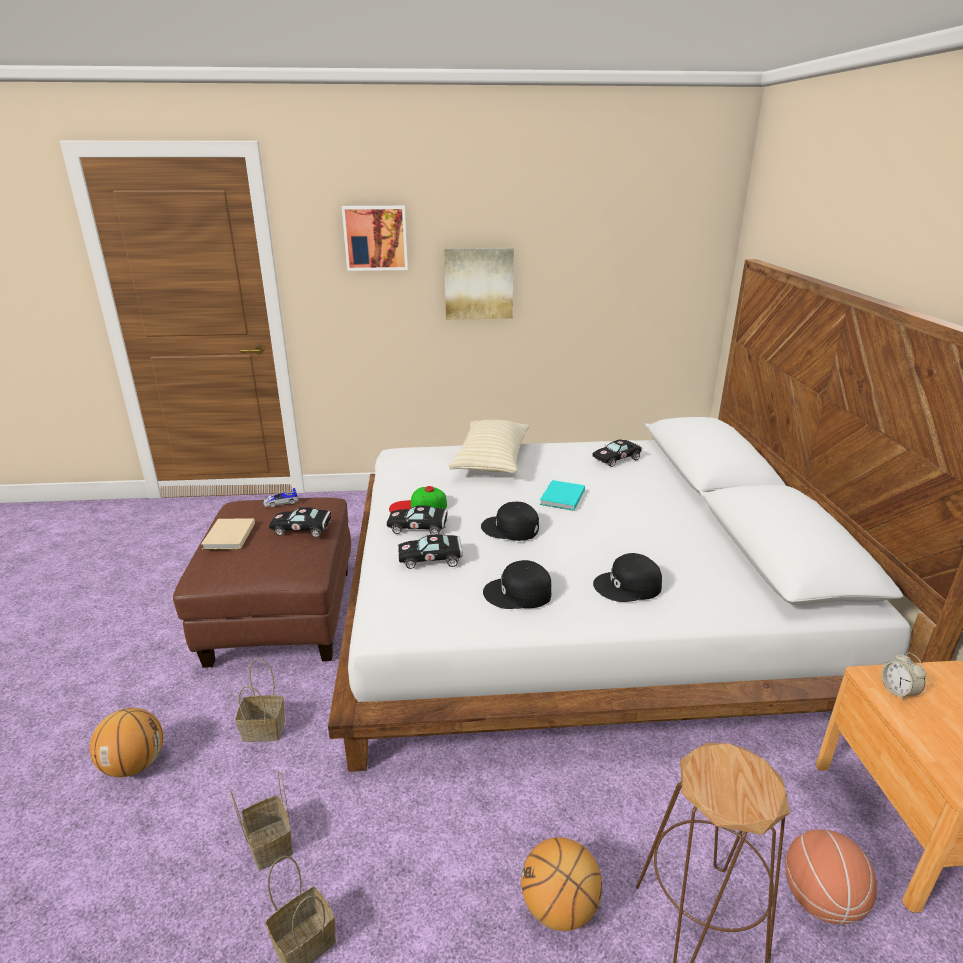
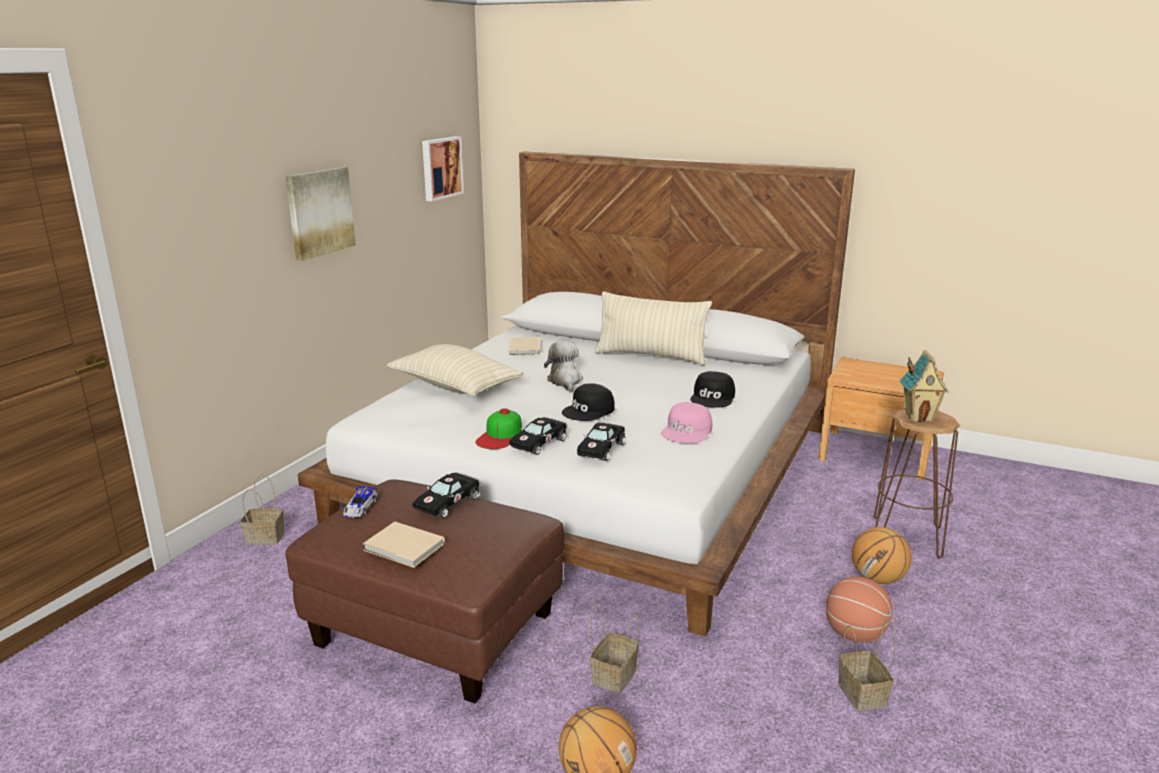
camera: 60 degrees left, 5 degrees down
(268, 843) = (758, 696): basket -> basket (263, 538)
(375, 238) = (218, 172): picture -> picture (440, 168)
(518, 593) = (687, 431): black cap -> pink cap
(561, 498) = (565, 381): turquoise book -> plush toy
(617, 458) = (525, 348): black toy car -> beige book
(694, 520) = (651, 356): none -> beige pillow
(725, 771) = (918, 417): none -> toy house
(820, 900) = (907, 498): basketball -> basketball (855, 635)
(898, 691) = (854, 378): alarm clock -> none

